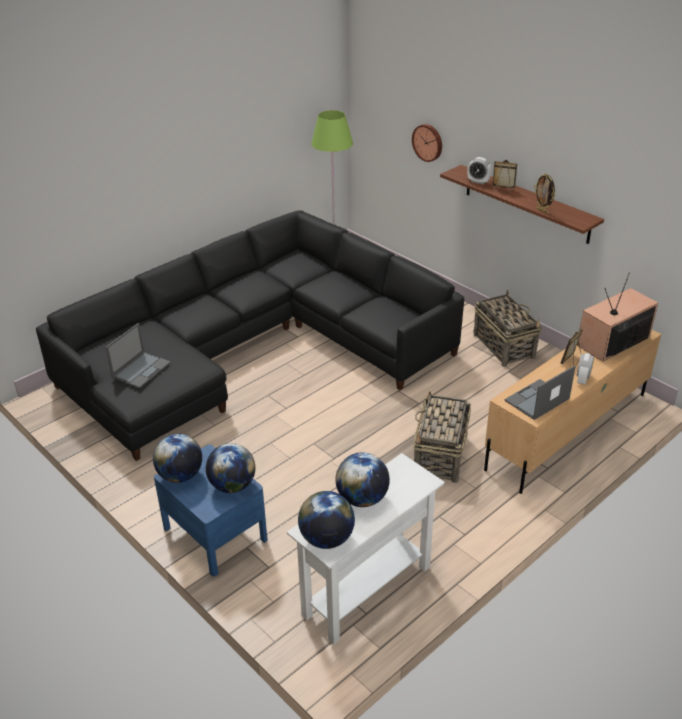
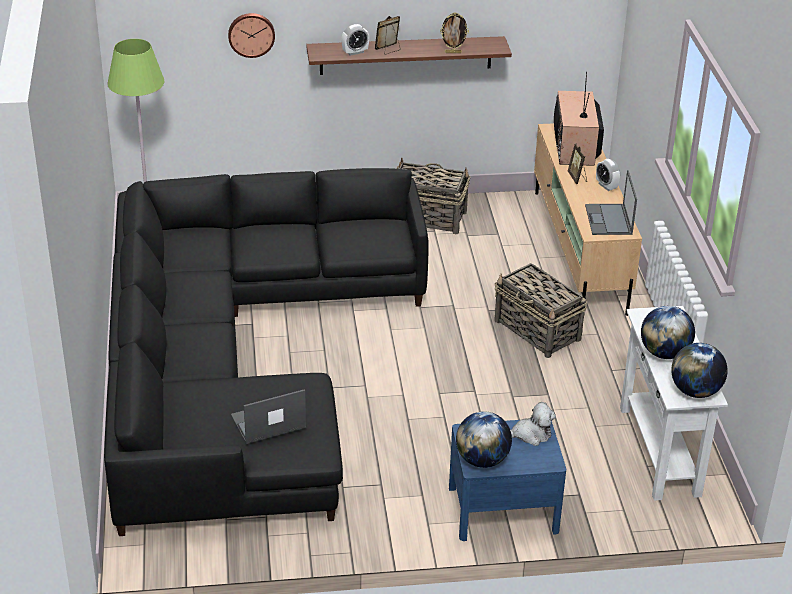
camera: 55 degrees left, 0 degrees up
(141, 369) = (267, 422): laptop -> laptop turned 90 degrees counterclockwise
(232, 486) = (530, 434): globe -> plush toy

